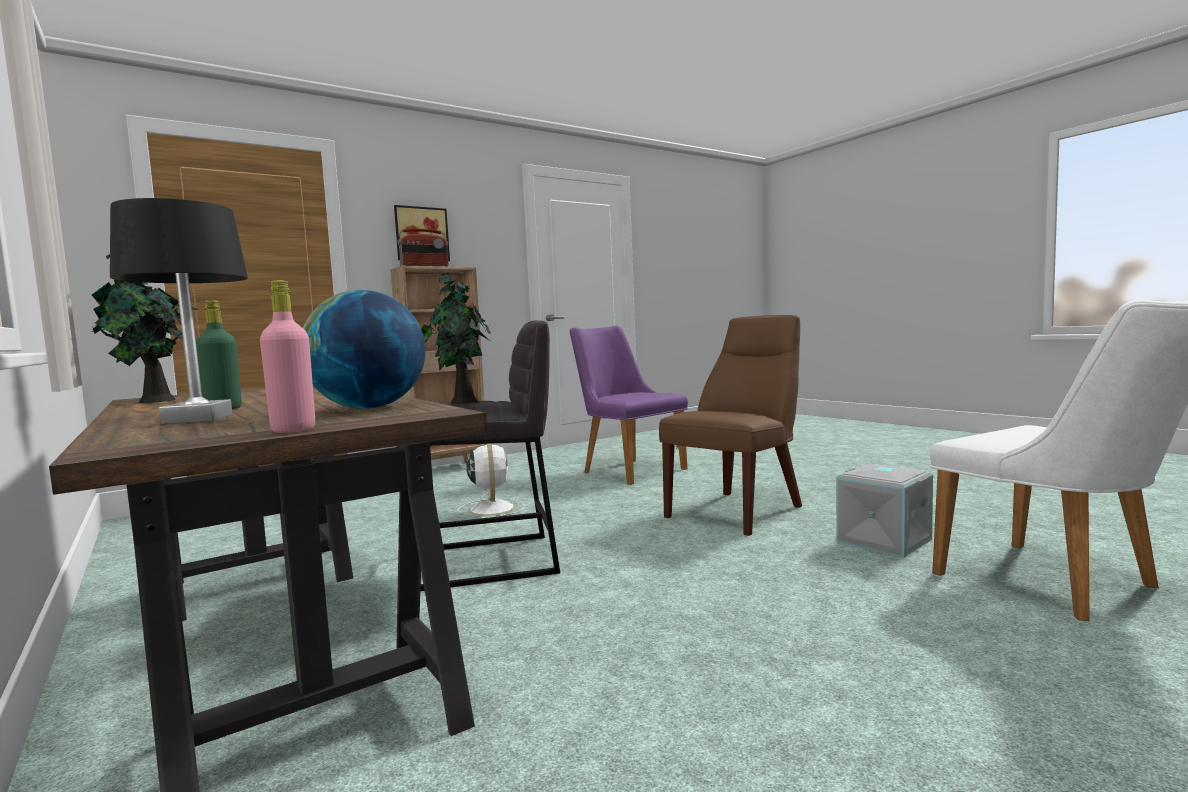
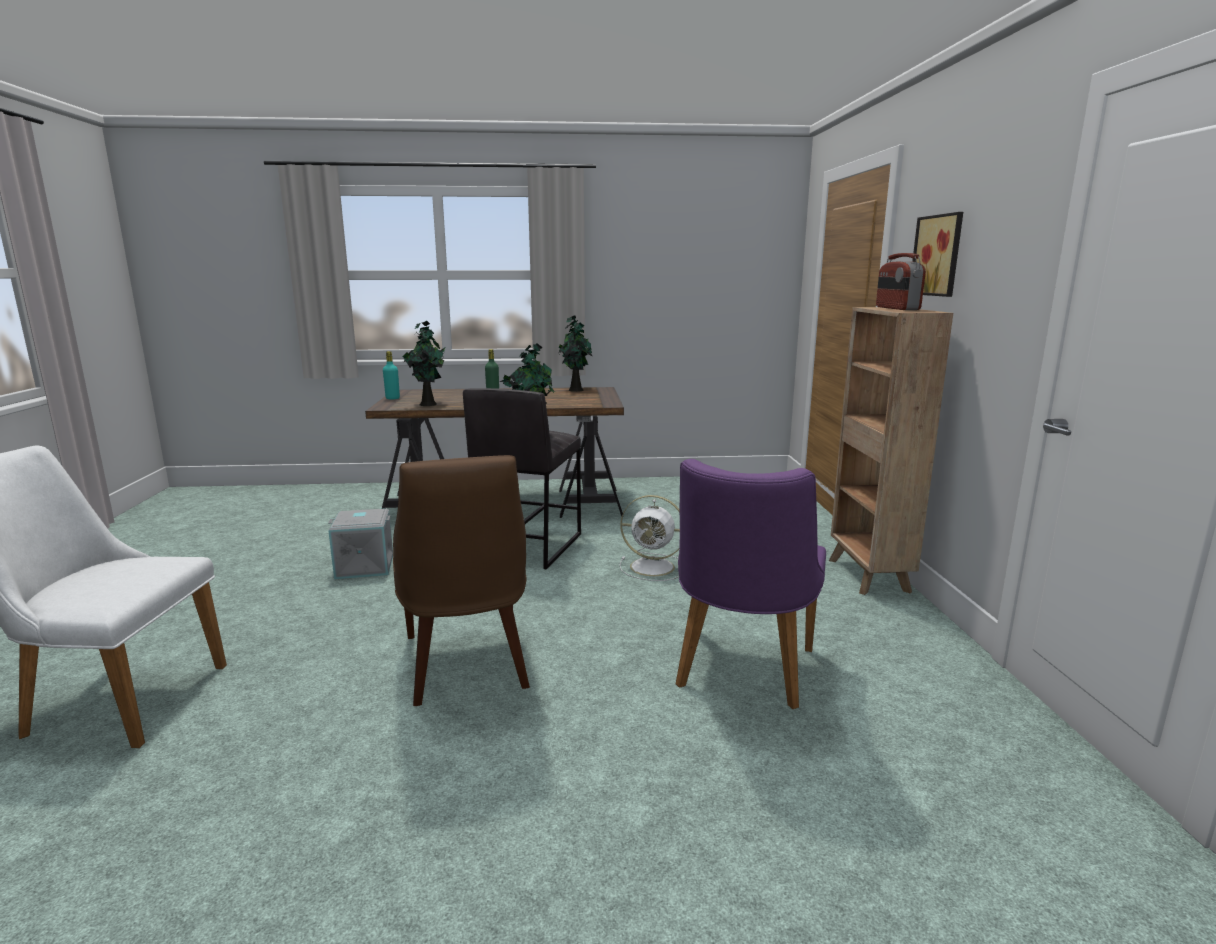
camera: 120 degrees right, 10 degrees up
(197, 419) = (460, 393): black table lamp -> none
(293, 430) = (392, 398): pink bottle -> turquoise bottle
(368, 408) = (427, 404): globe -> potted plant
(627, 469) = (740, 674): purple chair -> purple chair turned 120 degrees clockwise
(882, 540) = (284, 687): grey storage box -> grey storage box (365, 566)

